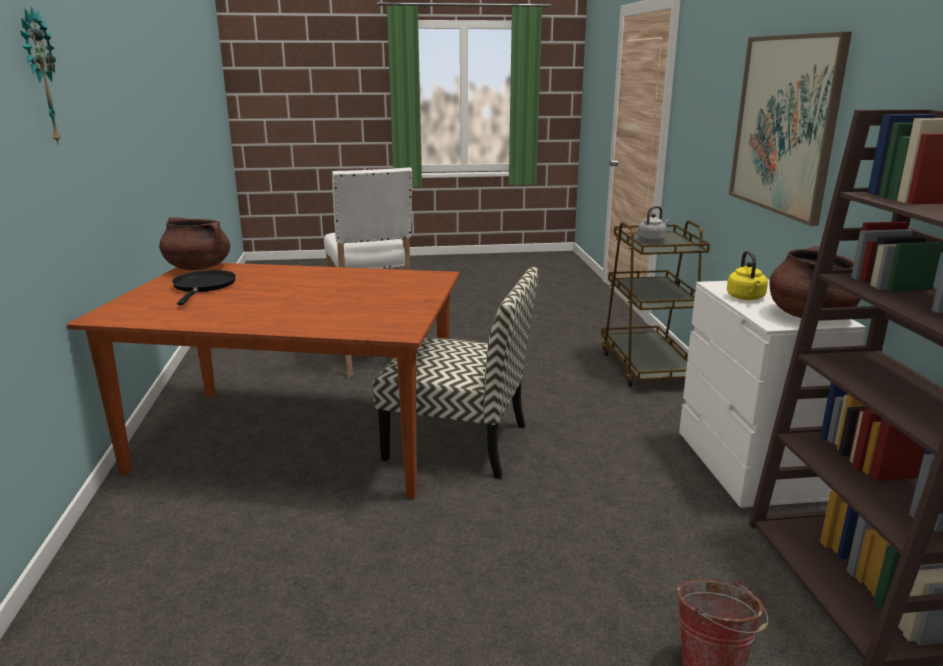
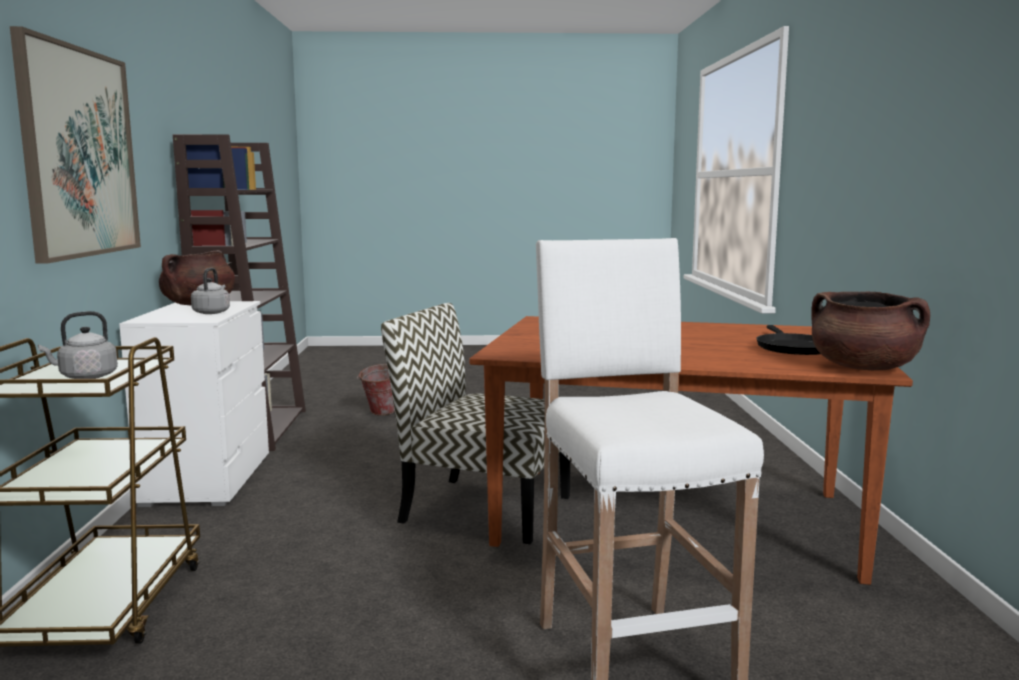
camera: 175 degrees left, 10 degrees down
(39, 78) = (888, 100): wall clock -> none
(746, 298) = (212, 312): yellow kettle -> grey kettle

